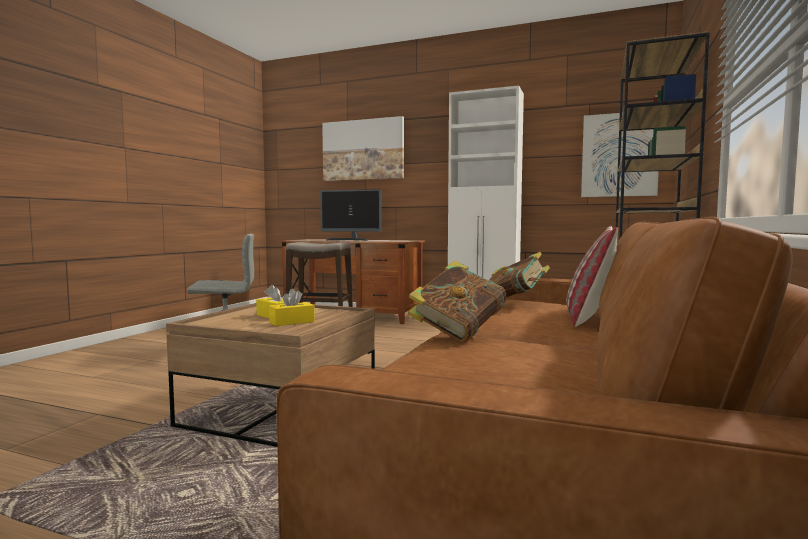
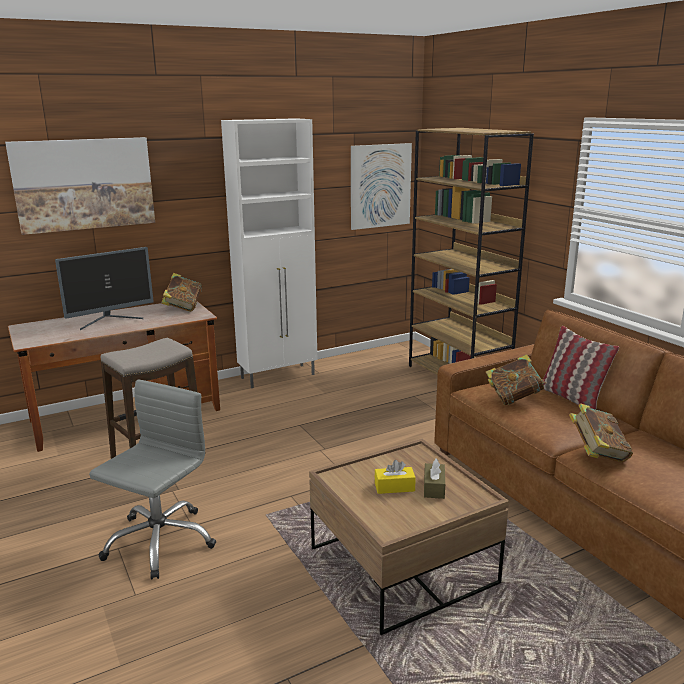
camera: 50 degrees left, 15 degrees up
(292, 322) = (434, 487): yellow tissue box -> brown tissue box
(403, 240) = (183, 307): none -> book

